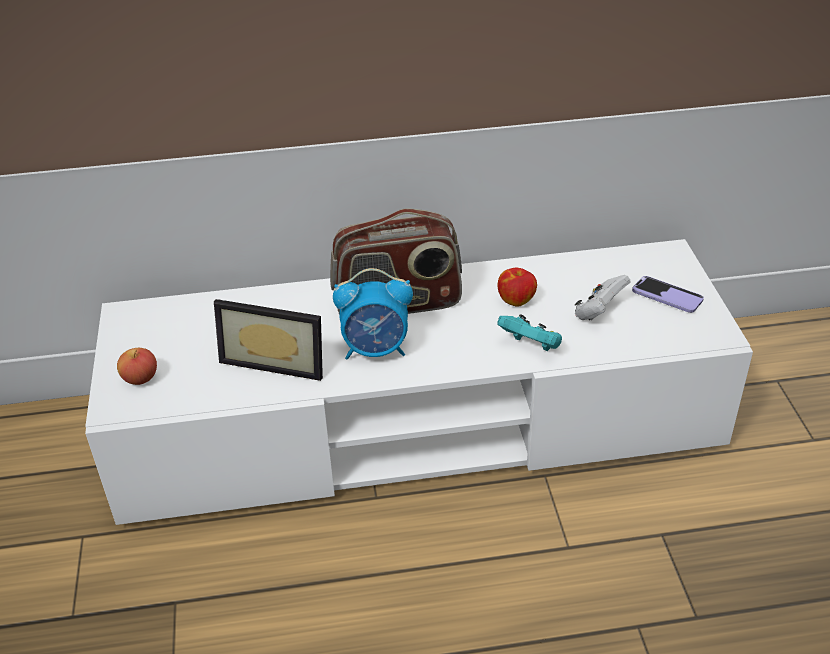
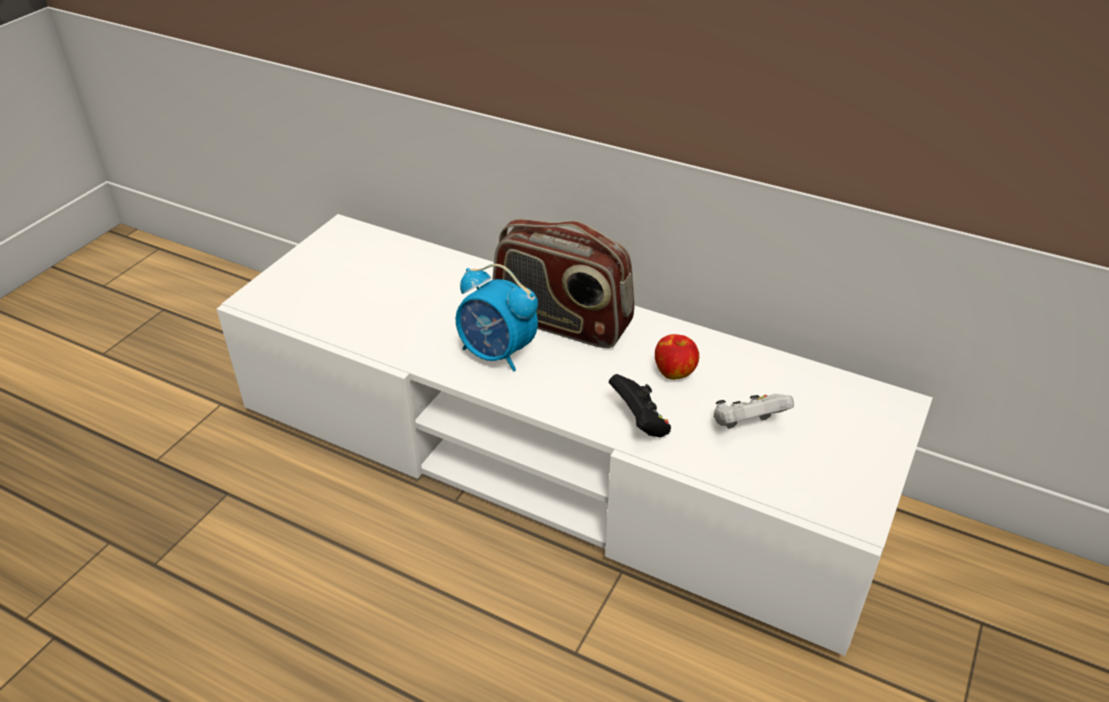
camera: 35 degrees right, 0 degrees up
(140, 378) = (297, 285): apple -> none
(276, 359) = (409, 321): picture frame -> none
(531, 346) = (640, 423): turquoise game controller -> black game controller
(667, 296) = (841, 446): phone -> none

